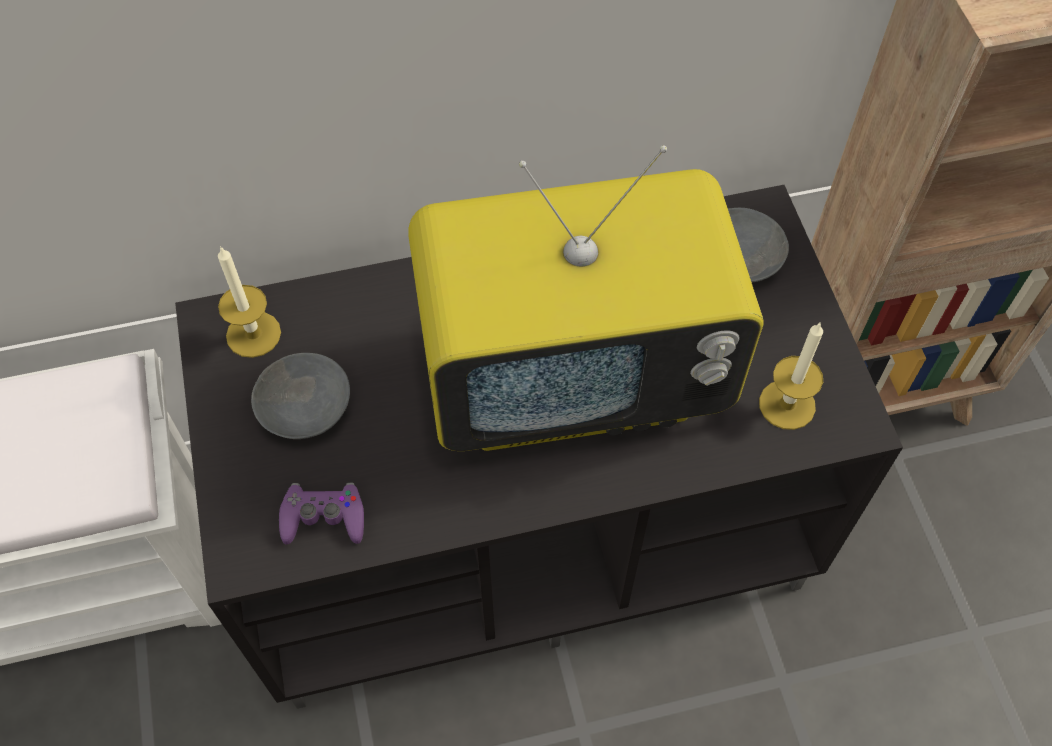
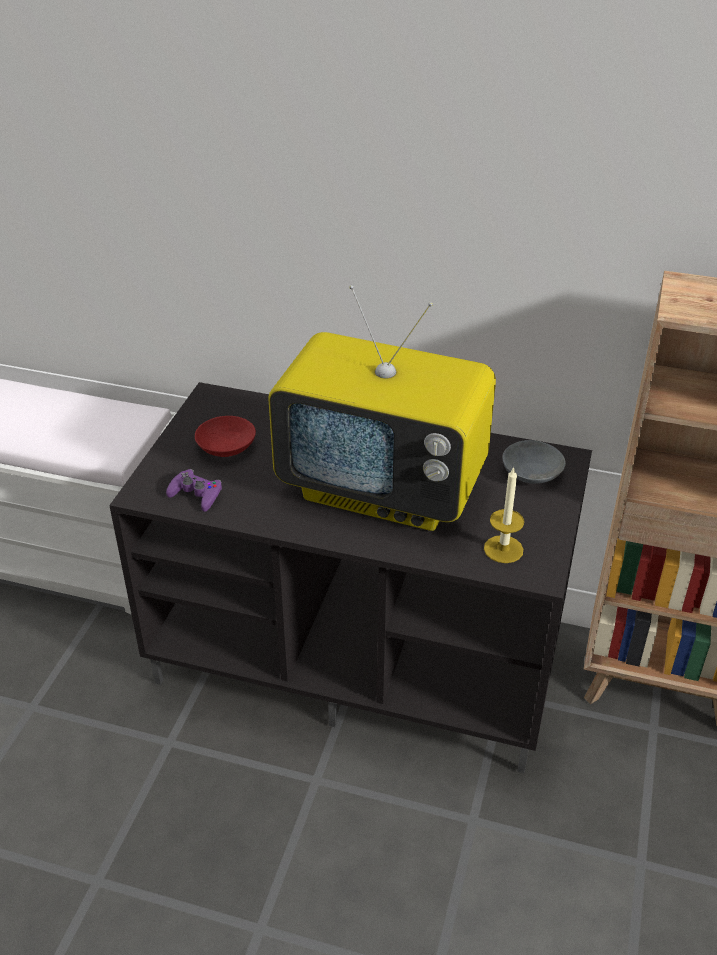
camera: 30 degrees right, 20 degrees down
(253, 334) = (226, 408): candle -> none
(306, 405) = (227, 446): grey bowl -> red bowl

